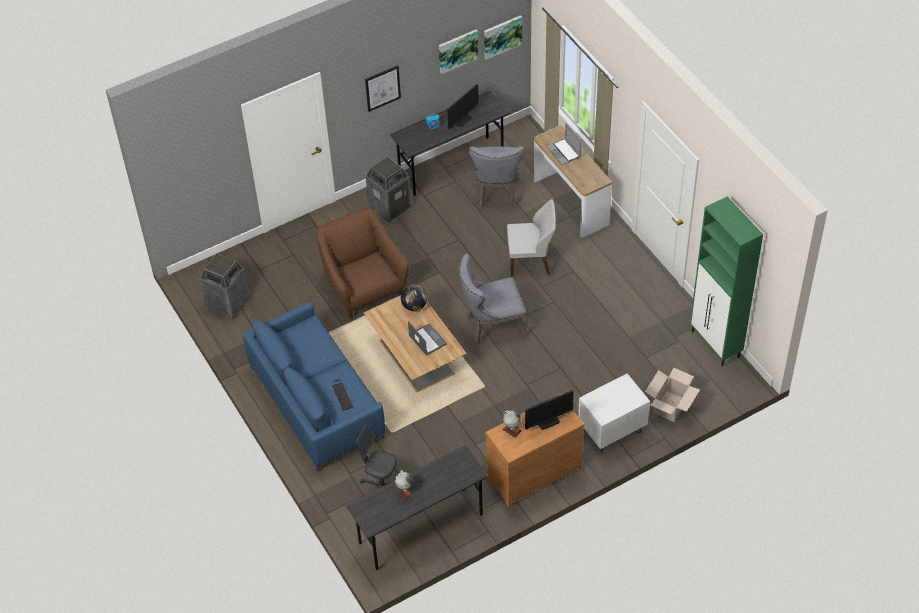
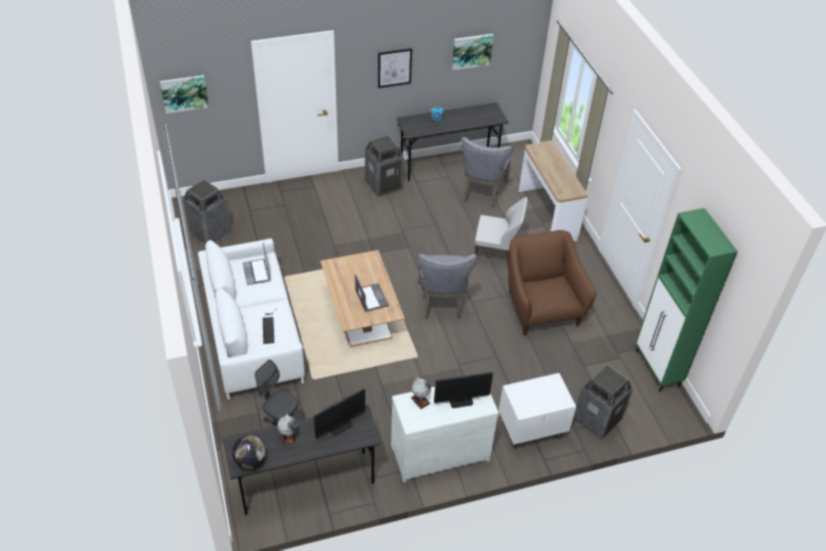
camera: 10 degrees right, 5 degrees down
(316, 402) = (253, 334): blue sofa -> white sofa
(363, 287) = (335, 244): brown armchair -> brown armchair (541, 308)
(414, 306) = (370, 265): globe -> globe (250, 461)
(462, 119) = (464, 119): monitor -> monitor (339, 426)
(491, 326) = (441, 303): grey chair -> grey chair turned 90 degrees counterclockwise
(502, 36) = (516, 49): picture -> picture (184, 93)
(532, 471) = (438, 451): brown dresser -> white dresser
(564, 152) = (550, 162): laptop -> laptop (257, 273)
(670, 406) = (597, 418): cardboard box -> trash can

